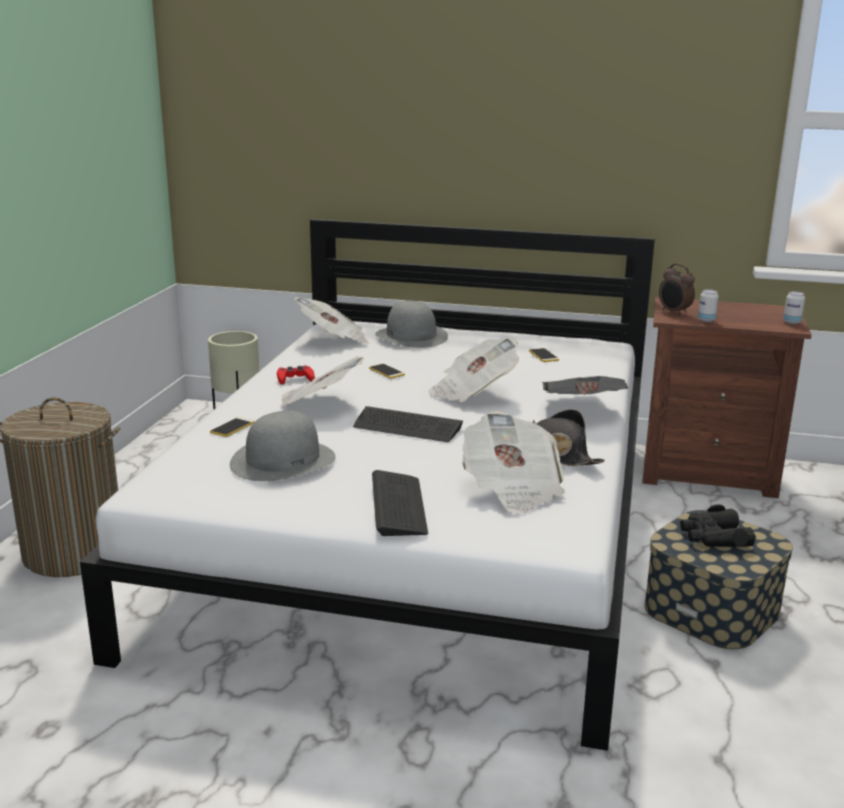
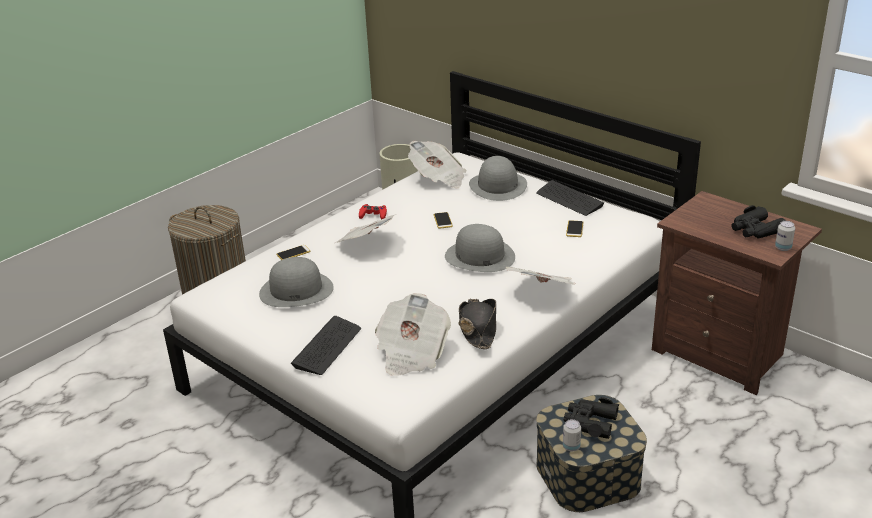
camera: 30 degrees right, 10 degrees up
(407, 427) = (401, 279): keyboard -> keyboard (569, 199)
(473, 392) = (479, 256): newspaper -> grey hat
(674, 312) = (691, 214): alarm clock -> none
(706, 320) = (706, 230): can -> can (571, 447)
(748, 314) = (756, 230): none -> black binoculars

